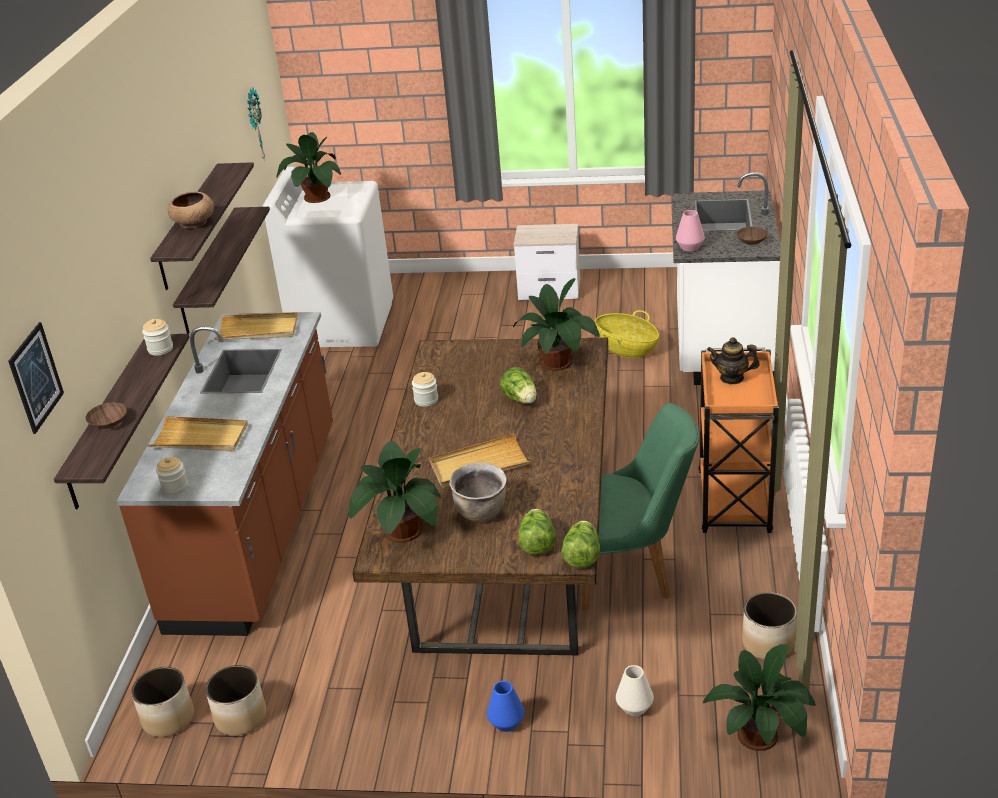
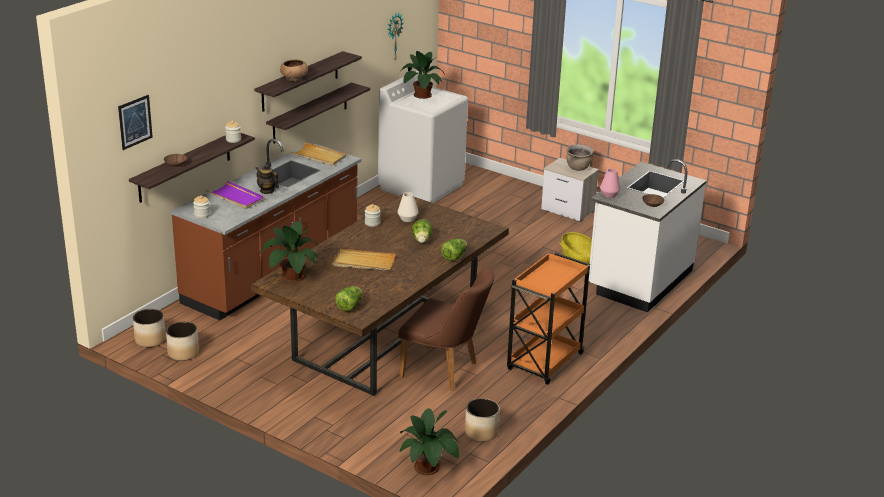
camera: 25 degrees right, 5 degrees down
(200, 438) = (236, 197): beige tray -> purple tray
(481, 512) = (339, 283): brown cooking pot -> brown cooking pot (578, 168)
(506, 722) = (306, 408): blue vase -> none
(559, 362) = (465, 230): potted plant -> none
(582, 556) = (365, 320): lettuce -> lettuce (454, 257)
(631, 572) = (445, 371): green chair -> brown chair
(634, 707) = (377, 429): white vase -> white vase (407, 219)
(732, 378) = (552, 273): teapot -> teapot (267, 191)

